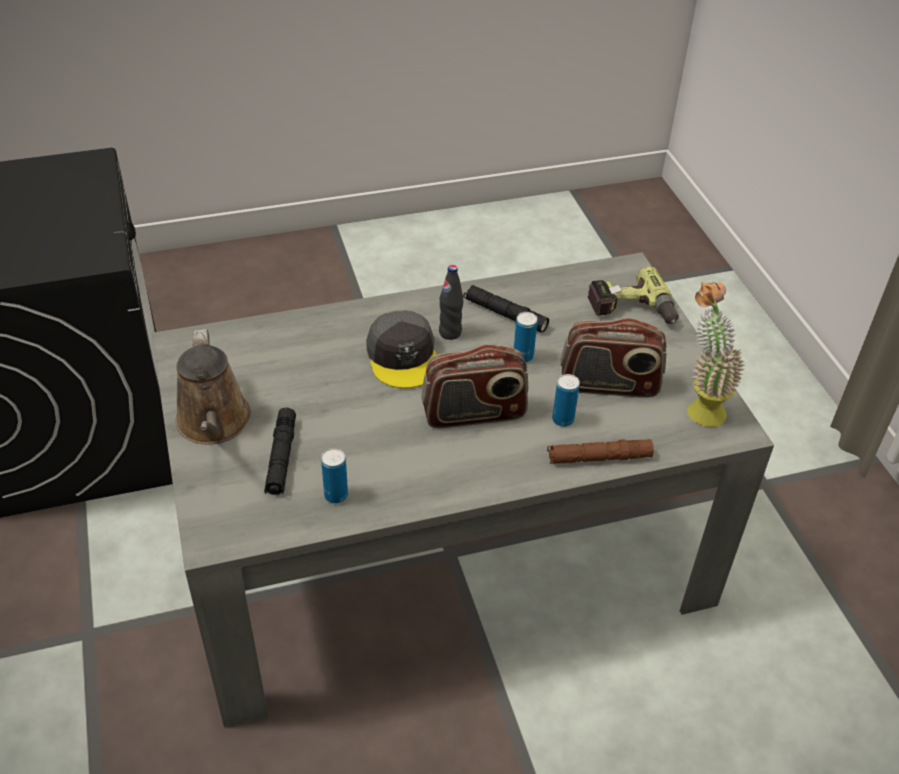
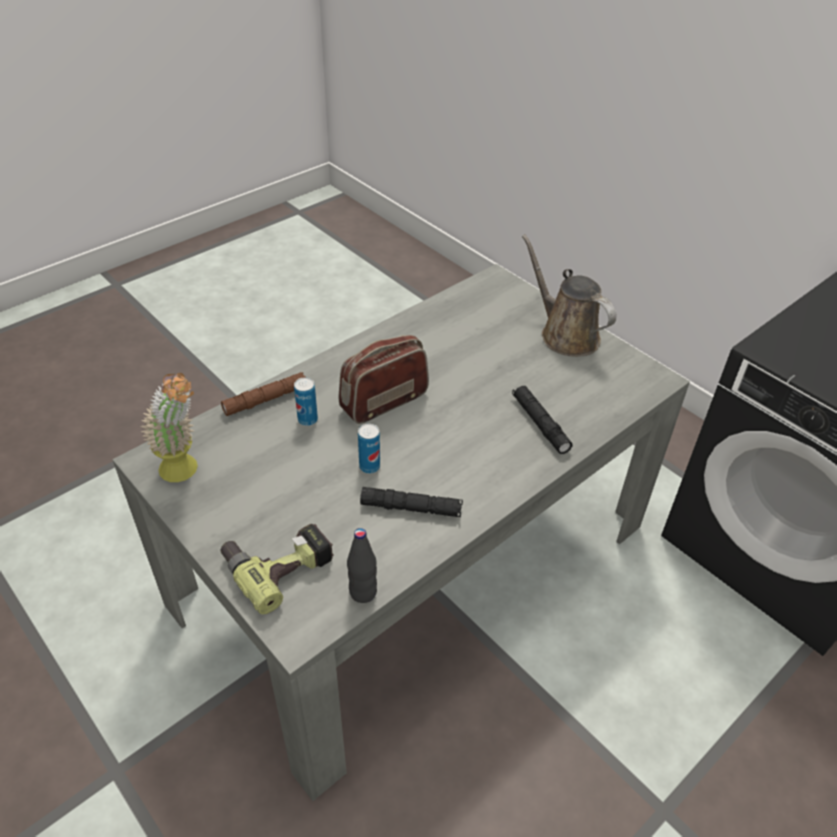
camera: 155 degrees right, 0 degrees up
(281, 458) = (499, 329): black flashlight -> black flashlight (540, 424)
(336, 495) = (443, 319): can -> none
(403, 357) = (475, 429): grey cap -> none
(450, 332) = (451, 467): black bottle -> black bottle (363, 592)
(609, 385) = (277, 465): radio -> none

